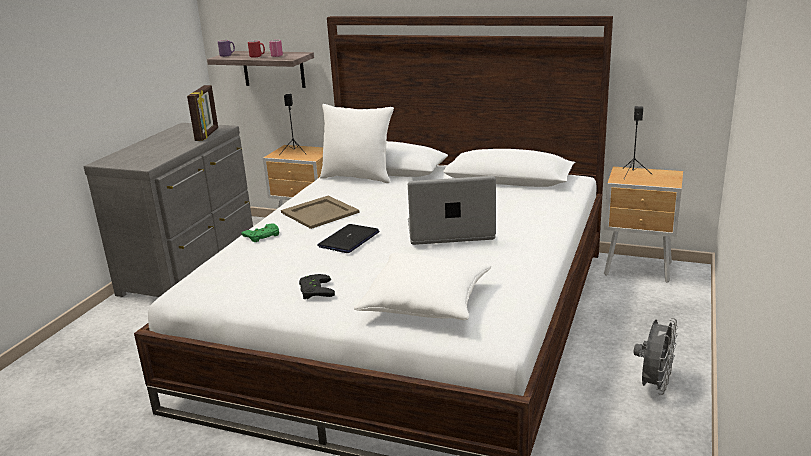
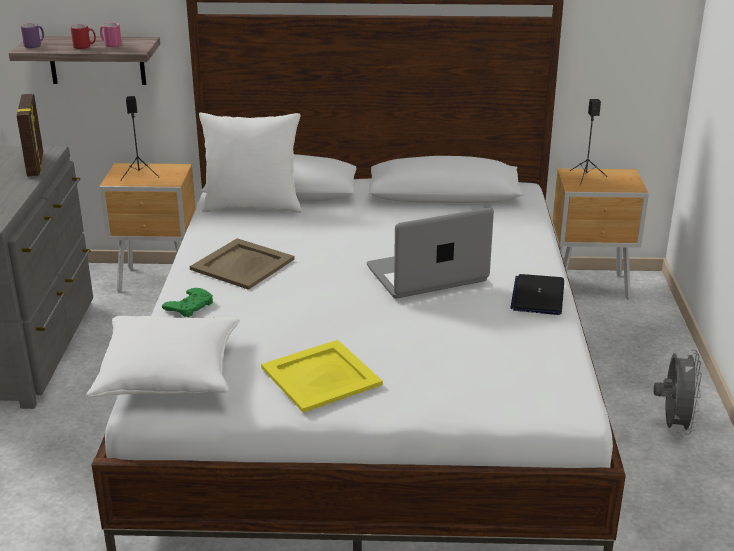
camera: 20 degrees left, 5 degrees up
(313, 290) = (320, 376): black game controller -> yellow tray
(349, 239) = (312, 300): laptop -> laptop (538, 296)
(426, 303) = (464, 374): white pillow -> white pillow (169, 374)

